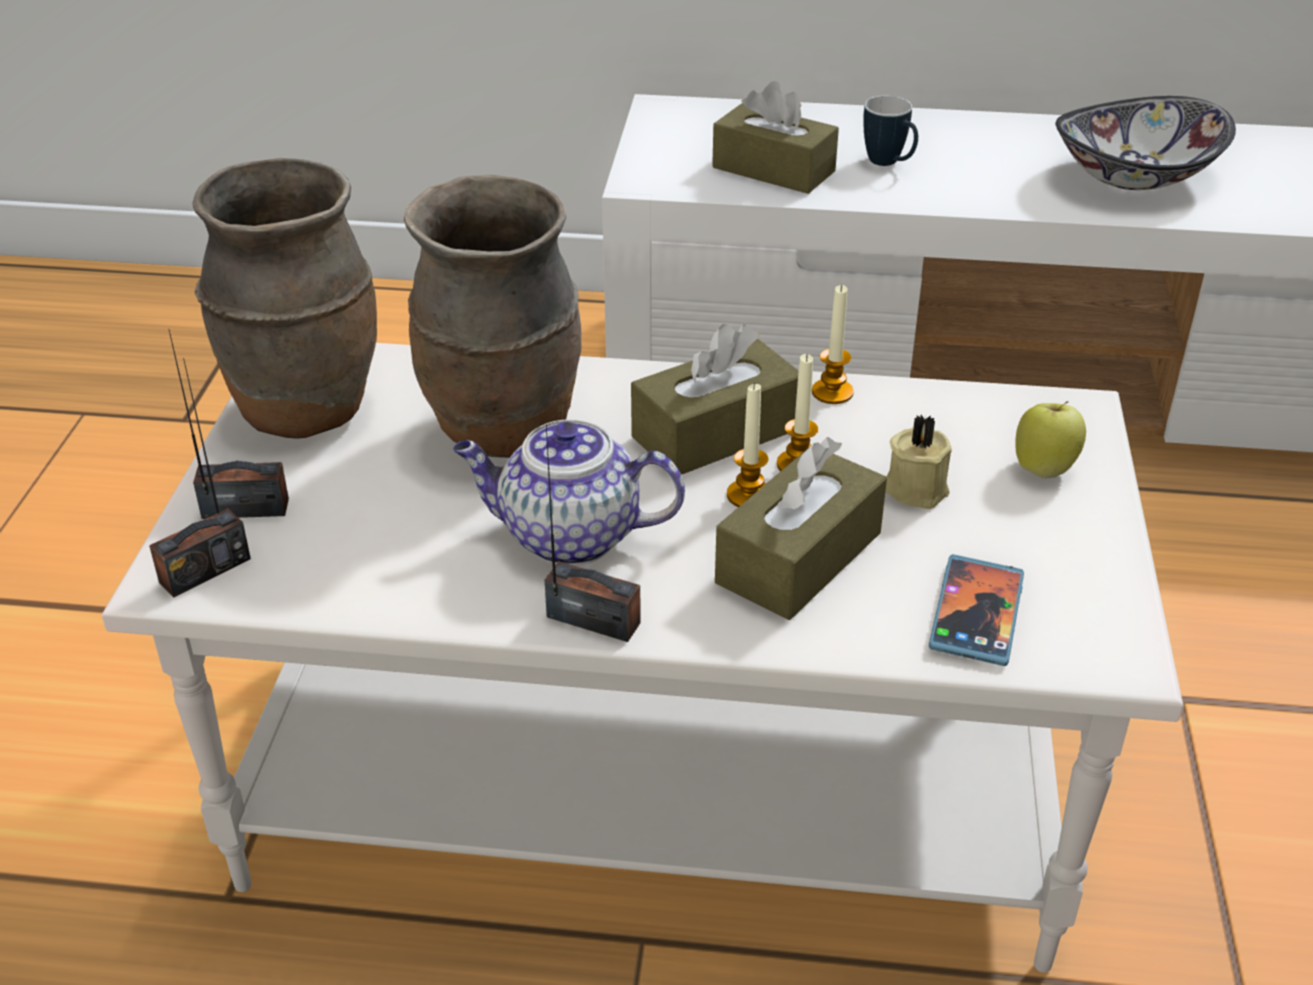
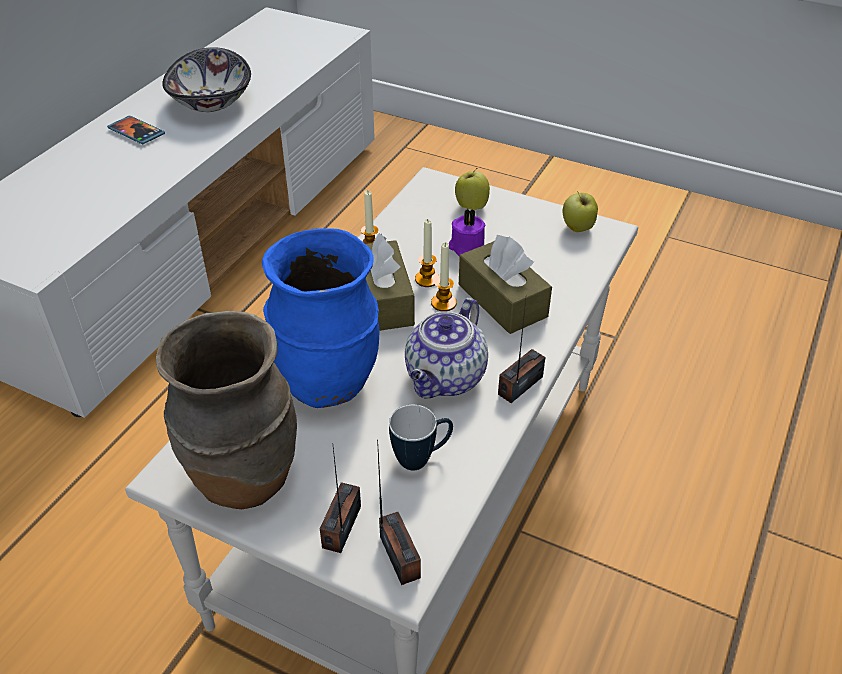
camera: 70 degrees left, 5 degrees up
(504, 432) = (329, 384): brown vase -> blue vase
(773, 169) = (78, 213): brown tissue box -> none
(889, 164) = (117, 170): mug -> mug (421, 458)
(915, 488) = (466, 248): beige candle -> purple candle
(976, 613) = (565, 259): phone -> phone (136, 132)
(1089, 614) = (577, 229): none -> apple

